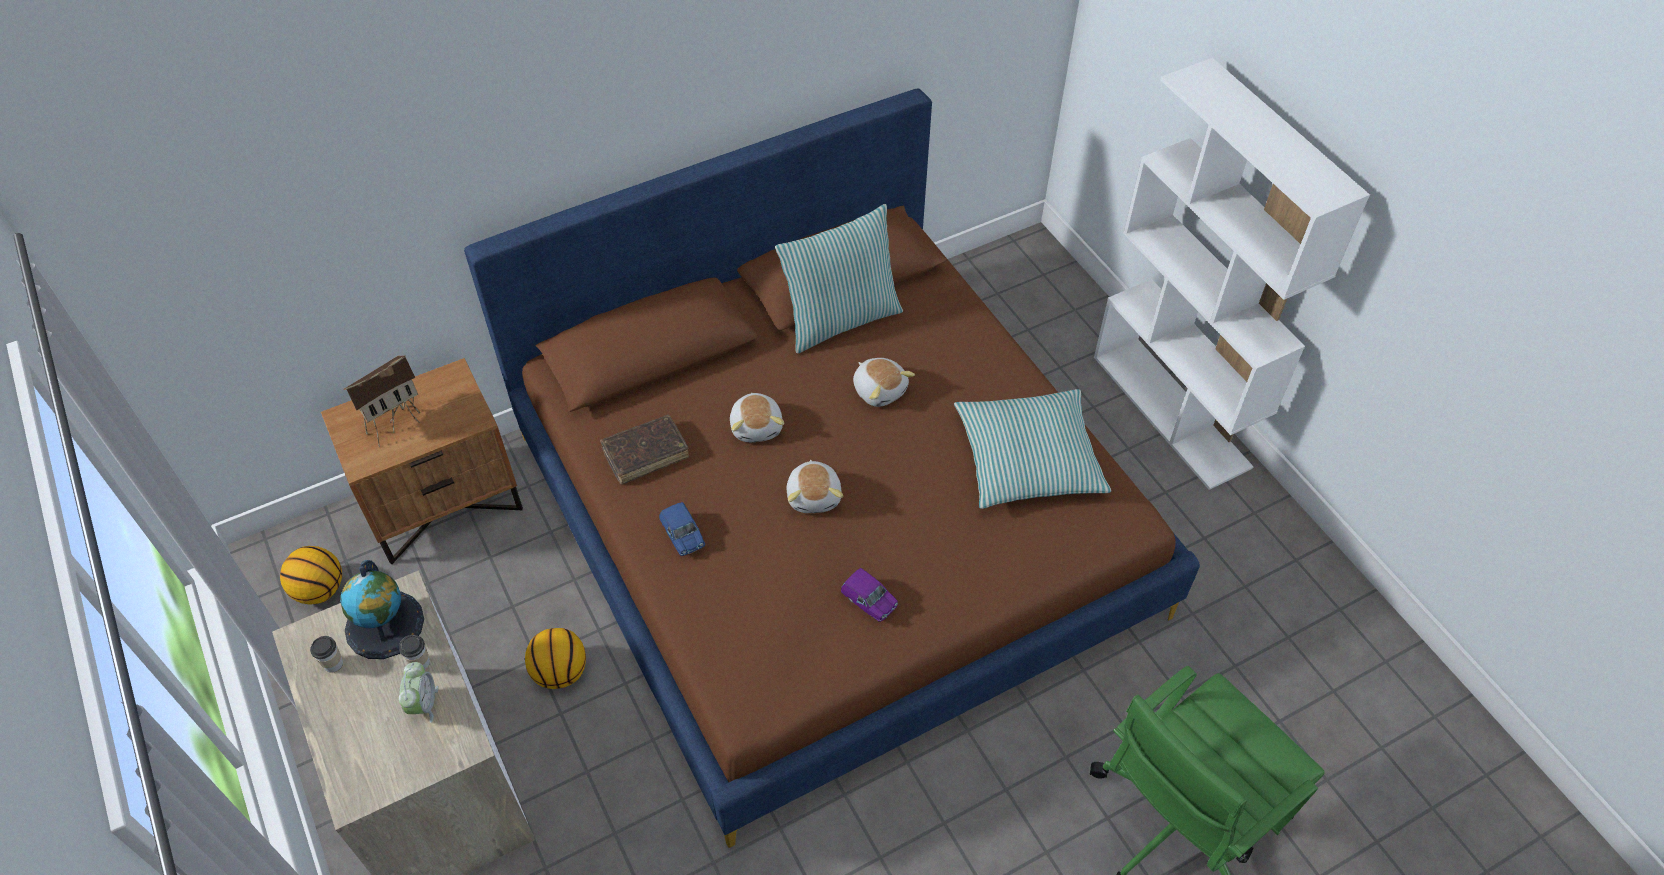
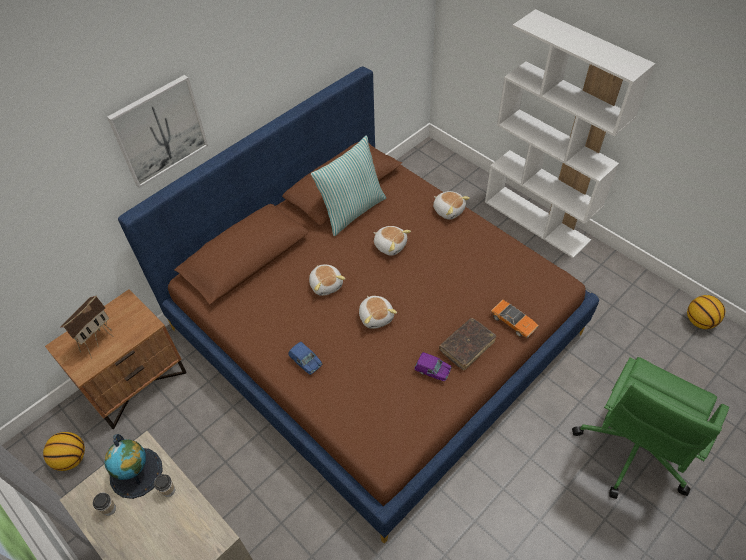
camera: 15 degrees left, 0 degrees up
(423, 704) = (180, 517): alarm clock -> none
(552, 132) = (159, 131): none -> picture
(560, 672) = (243, 465): basketball -> basketball (699, 321)
(645, 454) = (264, 318): brown book -> brown book (467, 346)
(996, 356) = (448, 210): none -> plush toy
(1028, 459) = (490, 263): pillow -> none
(1028, 561) = (513, 322): none -> toy car

